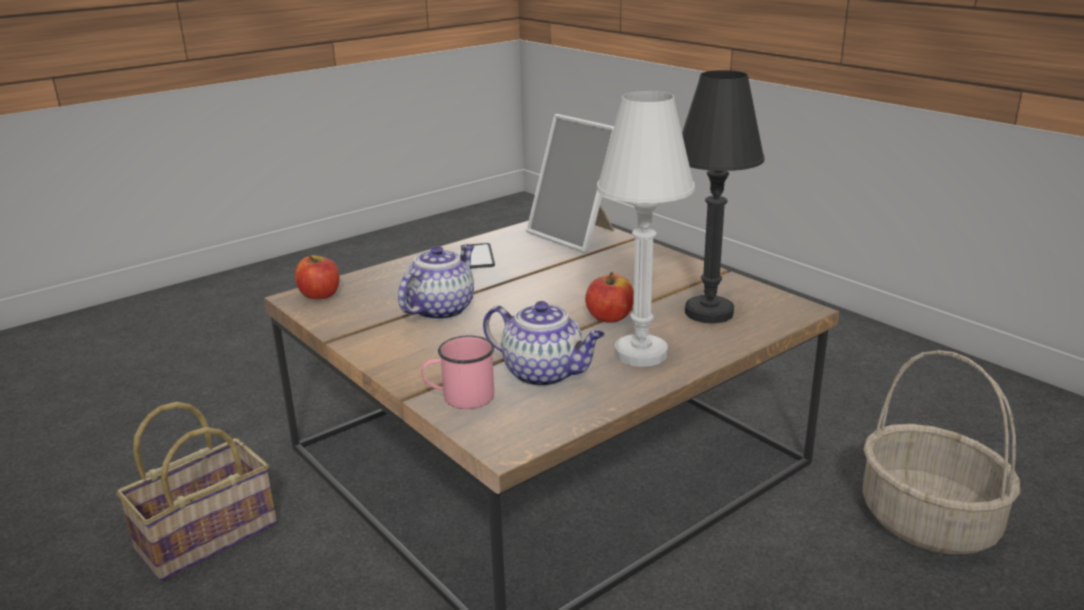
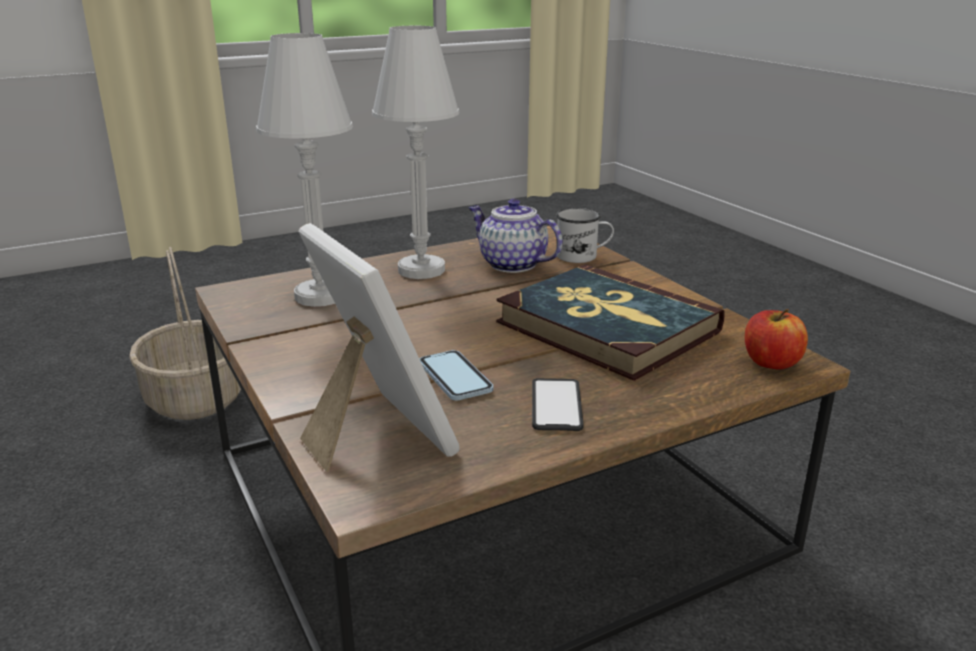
camera: 170 degrees left, 0 degrees up
(209, 534) = (826, 462): basket -> none
(441, 309) = (606, 327): teapot -> book
(460, 397) = (583, 256): pink mug -> white mug
(547, 265) = (455, 378): none -> phone
(609, 317) = (424, 301): apple -> none
(709, 312) = (320, 296): black table lamp -> white table lamp

